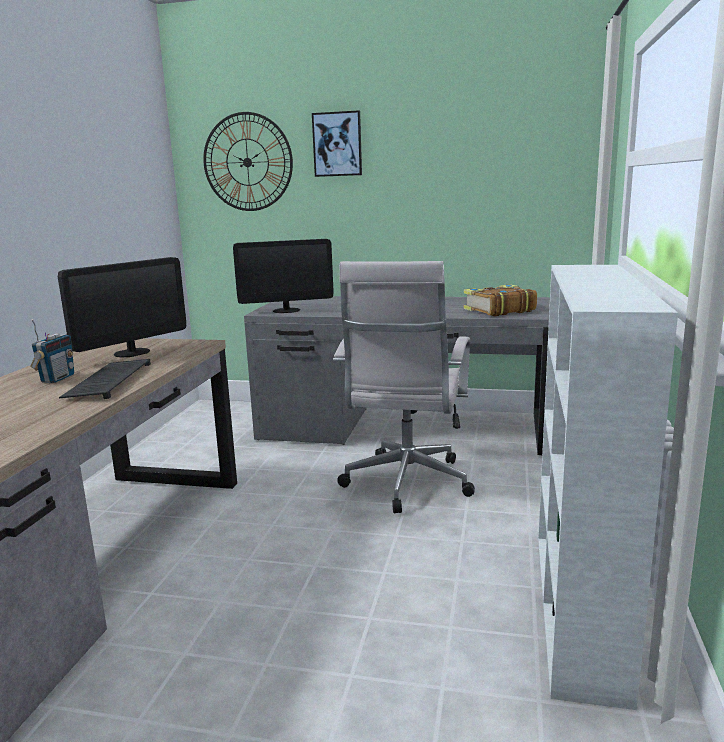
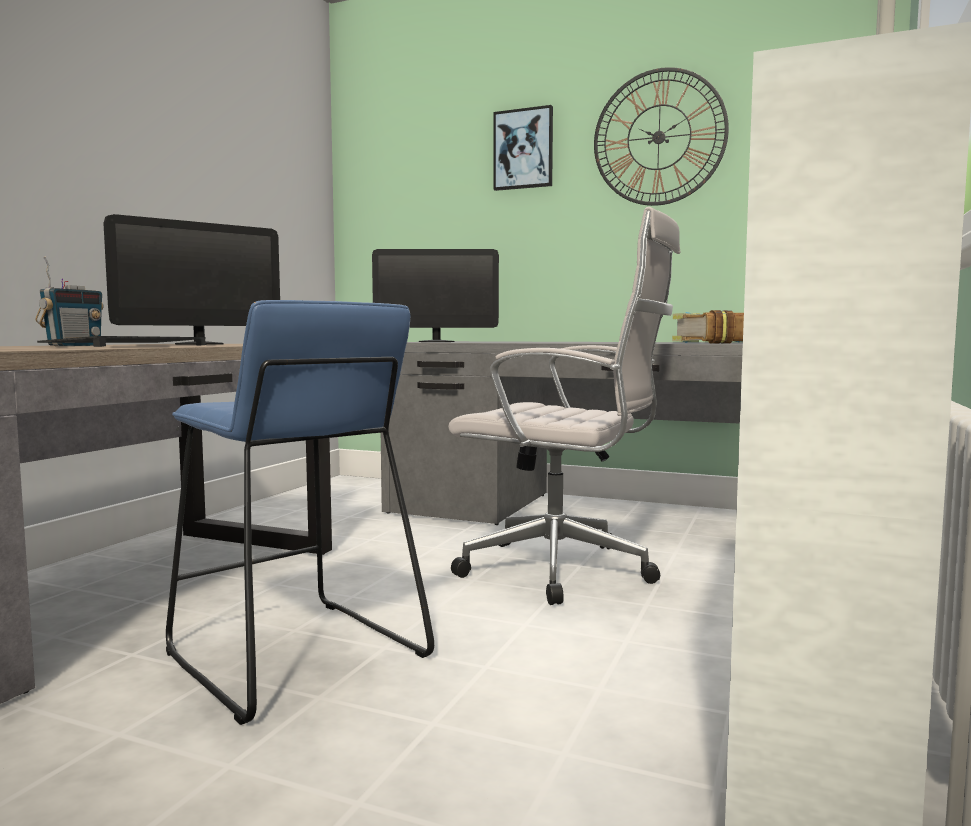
camera: 10 degrees right, 10 degrees down
(247, 162) = (416, 177): wall clock -> wall clock (659, 137)
(260, 579) = (293, 655): none -> blue stool
(406, 485) = (565, 571): white office chair -> white office chair turned 90 degrees counterclockwise

